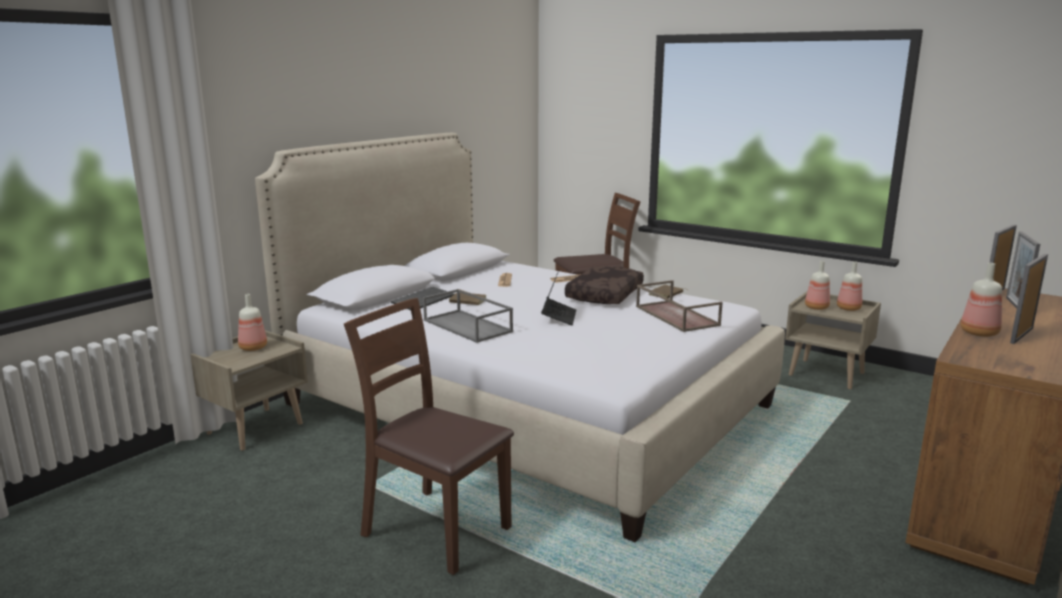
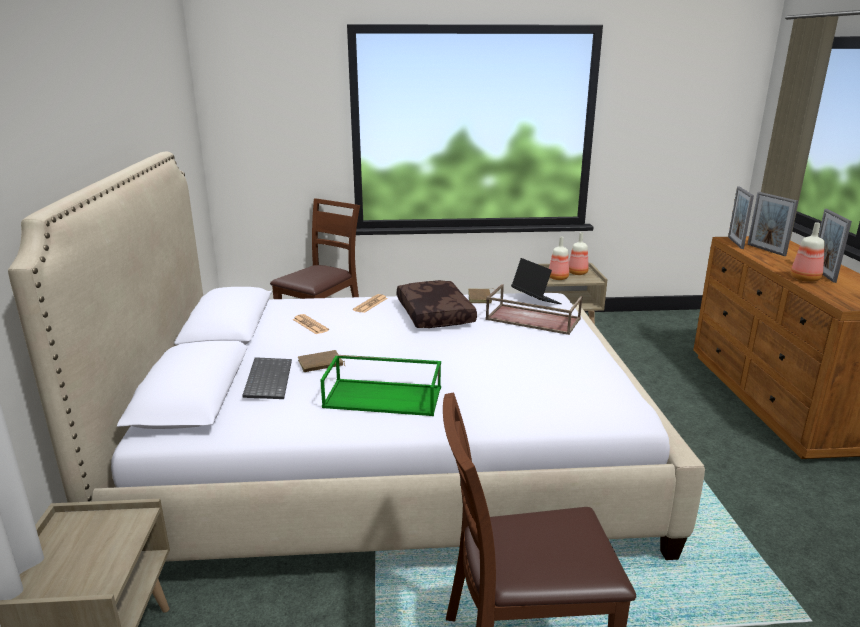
camera: 40 degrees left, 5 degrees up
(253, 348) = (82, 541): bottle -> none
(469, 326) = (384, 397): grey tray -> green tray
(559, 317) = (448, 353): laptop -> laptop (535, 300)

